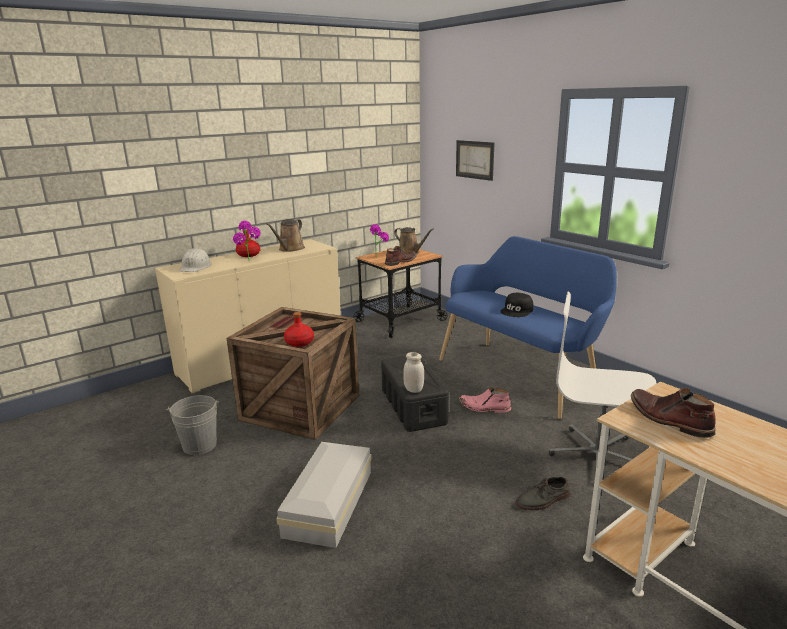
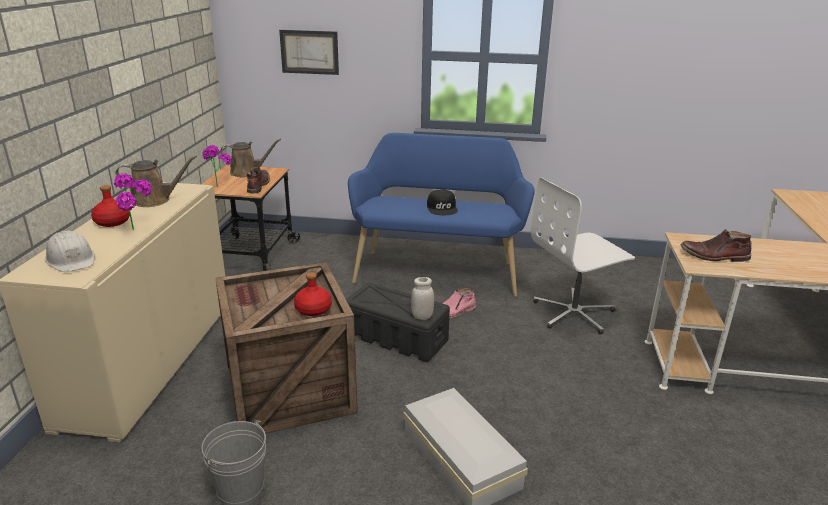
camera: 45 degrees left, 5 degrees up
(290, 249) = (154, 200): brown watering can -> brown watering can turned 75 degrees counterclockwise
(543, 500) = (590, 363): grey shoe -> none

